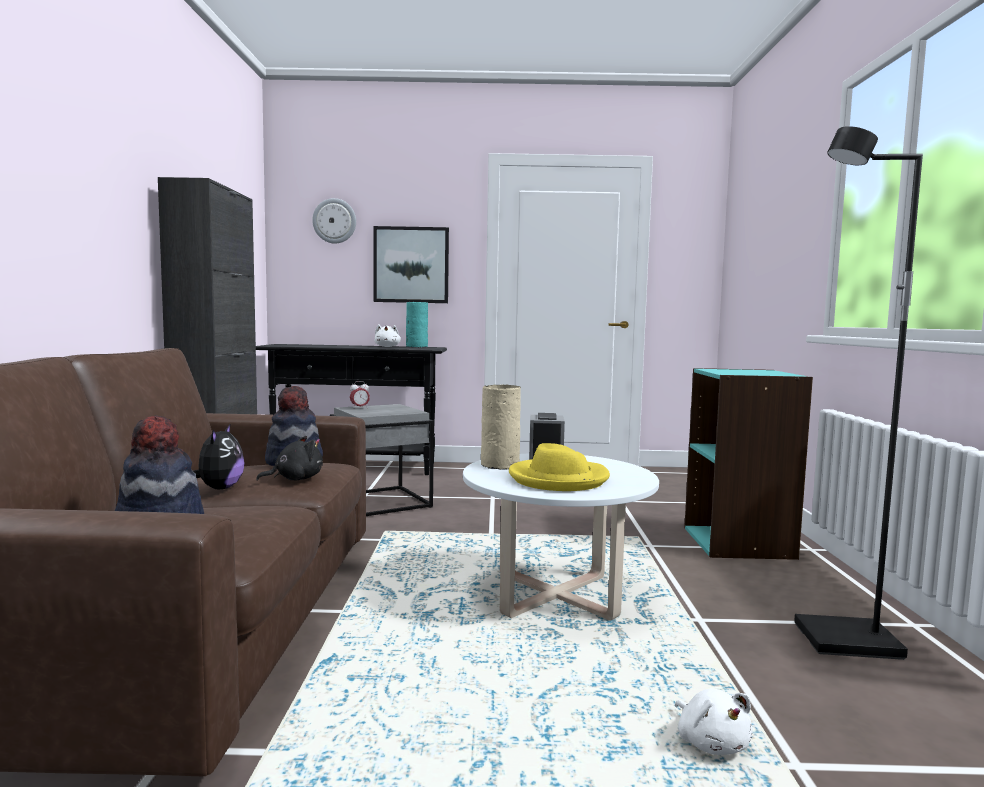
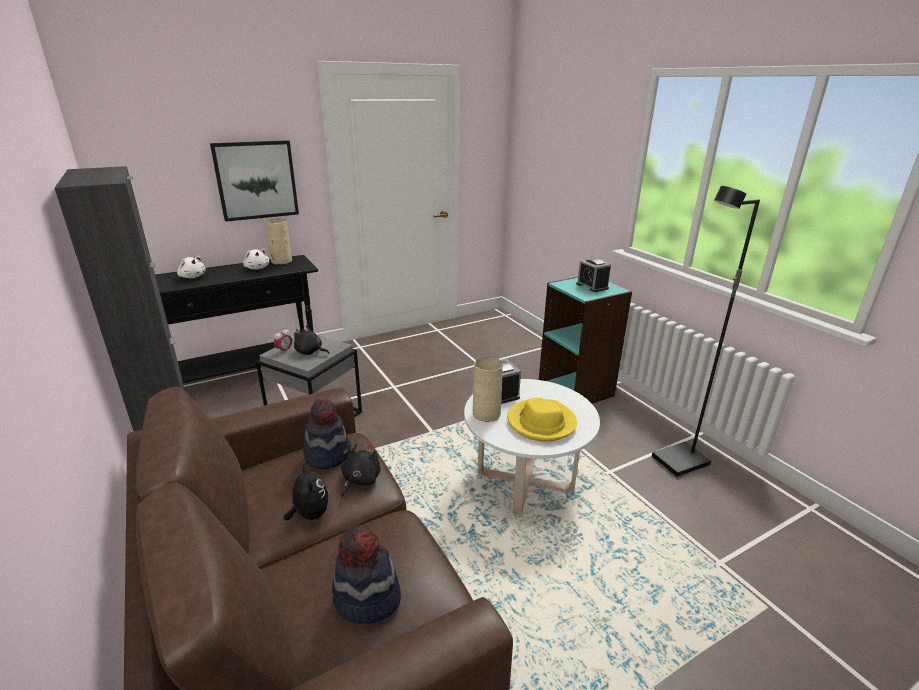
camera: 30 degrees left, 20 degrees up
(334, 221) = (162, 139): wall clock -> none
(381, 411) = (310, 352): none -> black plush toy
(416, 347) = (281, 261): turquoise vase -> beige vase
(711, 742) = (682, 565): white plush toy -> white plush toy (192, 277)
(754, 372) = (592, 286): none -> alarm clock

